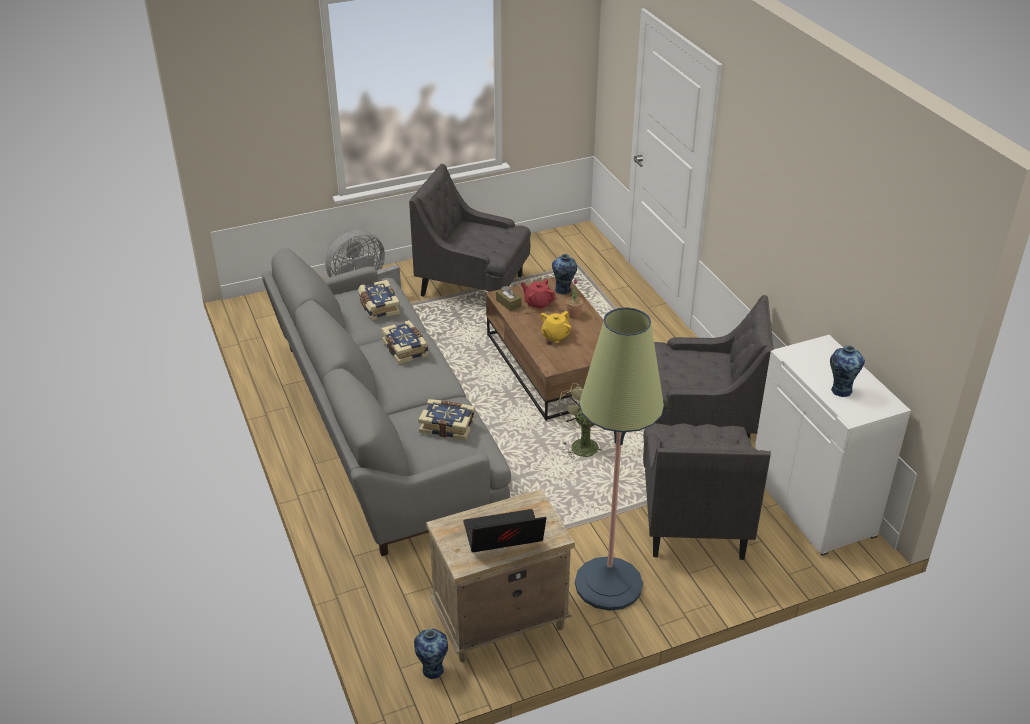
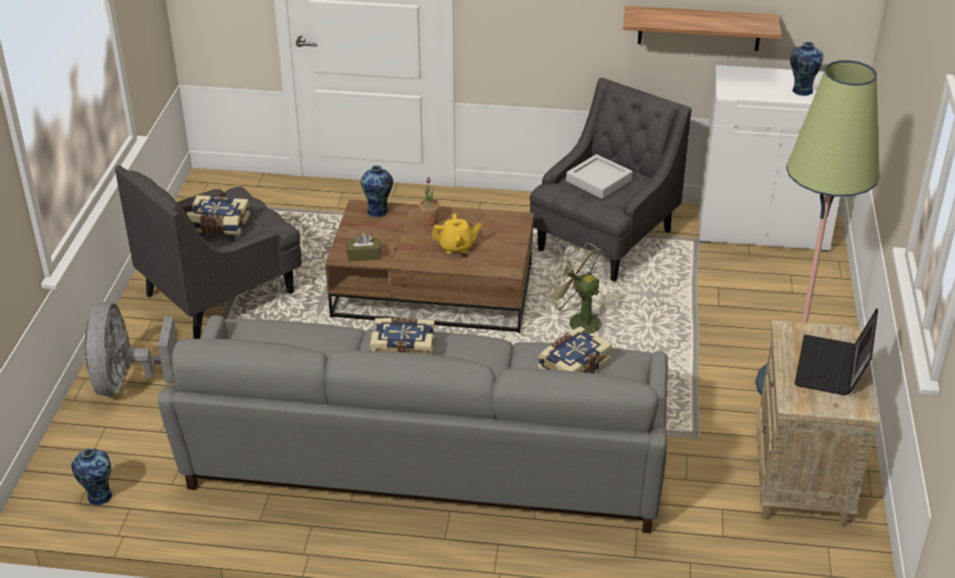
camera: 60 degrees left, 0 degrees up
(378, 307) = (292, 343): book -> book (218, 225)
(432, 669) = (845, 551): vase -> vase (98, 496)
(538, 303) = (385, 236): red teapot -> none
(555, 336) = (456, 247): yellow teapot -> yellow teapot turned 75 degrees counterclockwise
(691, 365) = (598, 181): none -> grey tray
(693, 517) = (735, 299): grey armchair -> none
(827, 294) = (699, 28): none -> shelf

